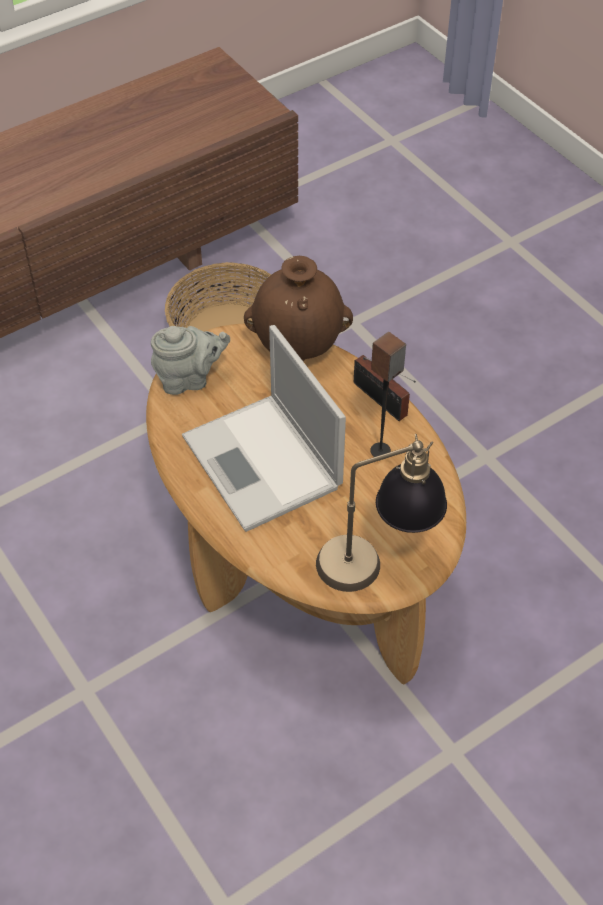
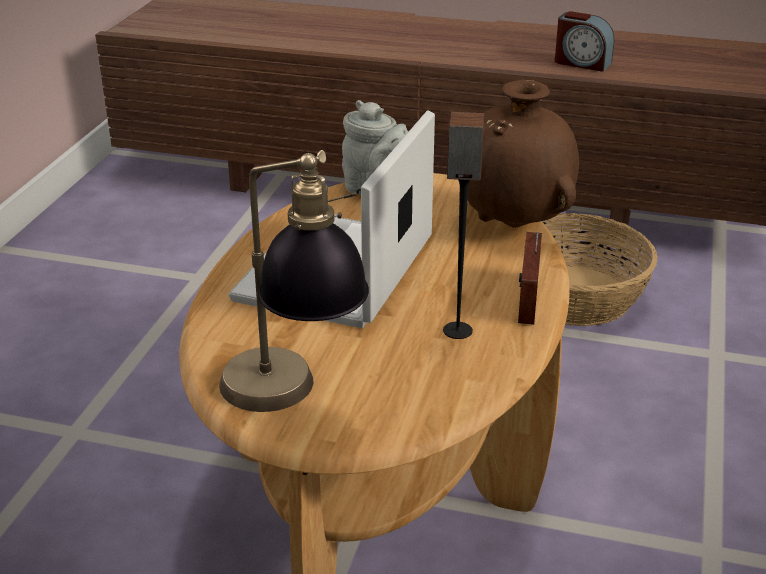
camera: 50 degrees right, 20 degrees down
(121, 153) = (582, 63): none -> alarm clock

